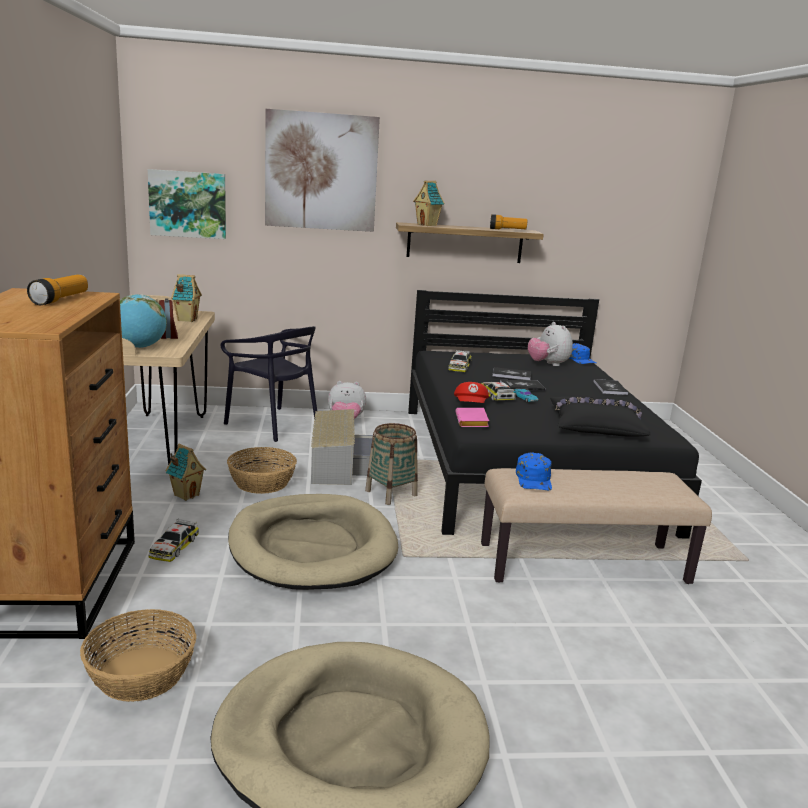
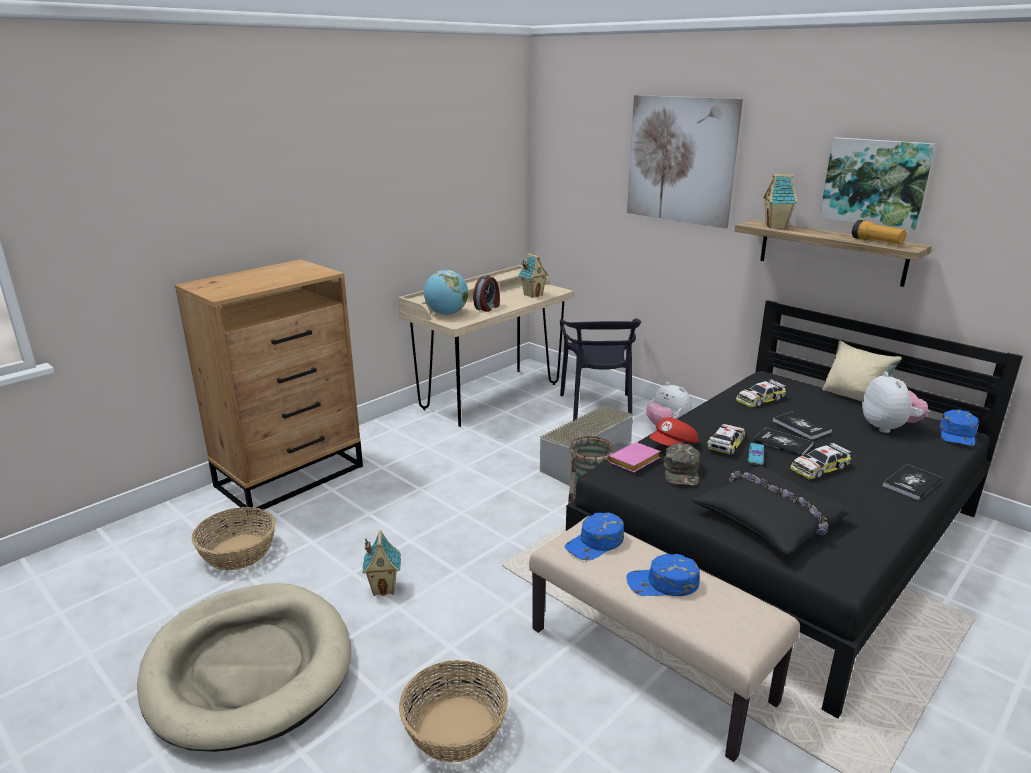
camera: 50 degrees right, 5 degrees up
(60, 300) = (292, 274): flashlight -> none
(174, 547) = (377, 480): toy car -> toy car (819, 468)
(186, 495) = (443, 444): toy house -> toy house (384, 587)
(188, 204) = (571, 188): picture -> picture (875, 182)
(262, 482) = (506, 455): basket -> basket (455, 729)
(312, 547) = (453, 523): beige dog bed -> none
(501, 353) = (855, 397): none -> beige pillow
(508, 418) = (682, 471): none -> green cap
(548, 364) = (888, 428): plush toy -> plush toy turned 150 degrees clockwise
(606, 483) = (662, 583): none -> blue cap

